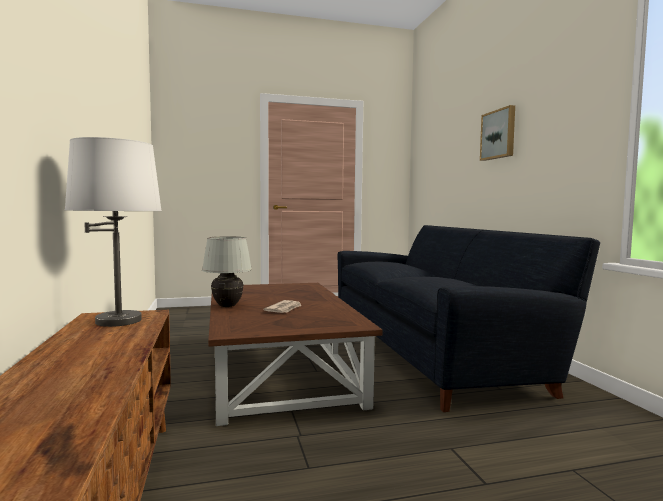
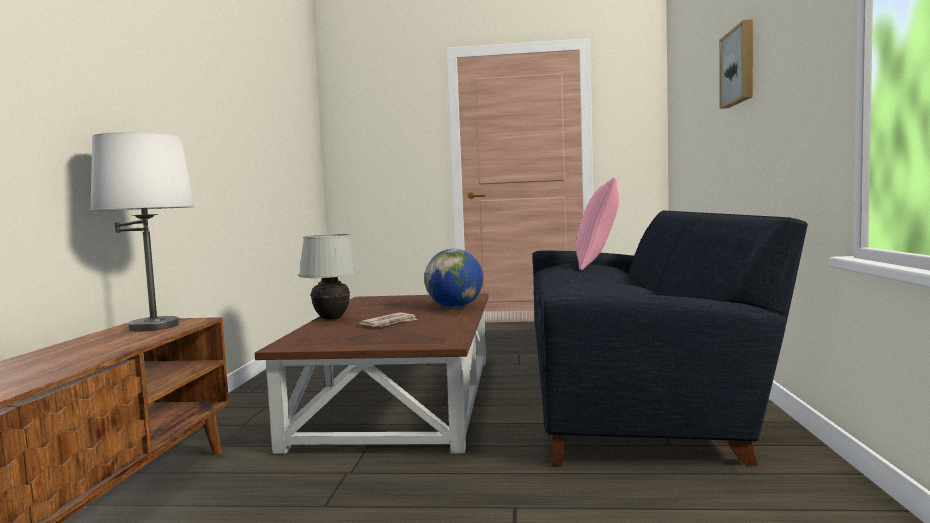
camera: 20 degrees right, 0 degrees up
(313, 294) = (455, 307): none -> globe
(396, 262) = (597, 265): none -> pink pillow

